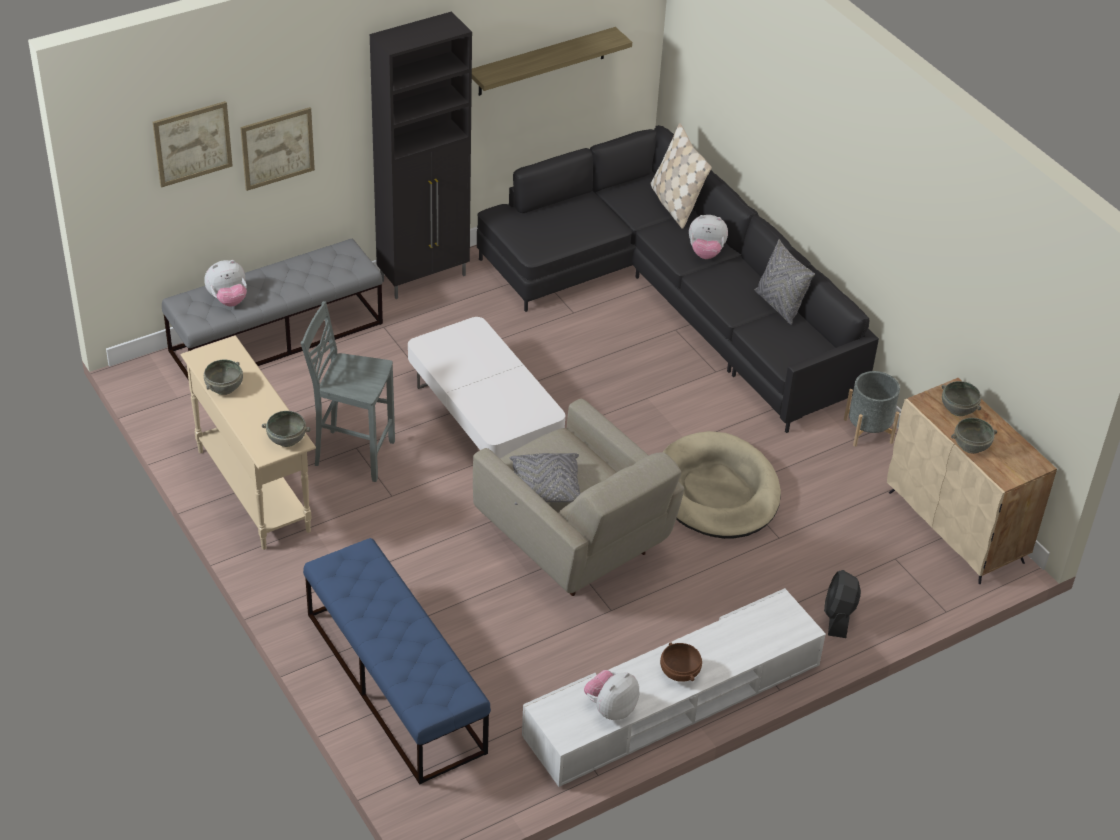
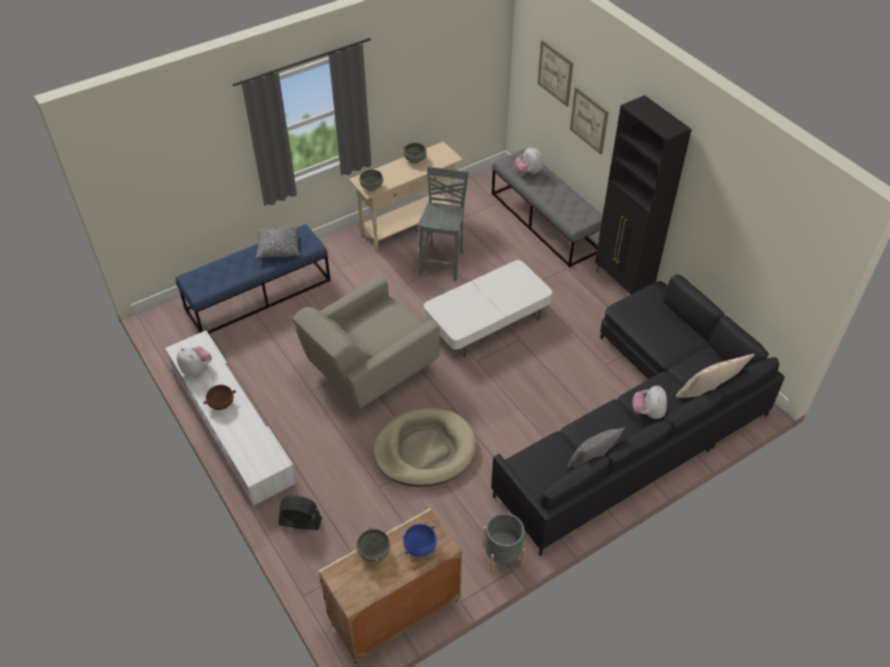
camera: 90 degrees right, 5 degrees up
(542, 62) = (738, 230): shelf -> none
(546, 489) = (366, 321): grey pillow -> grey pillow (278, 248)
(959, 408) = (420, 547): grey bowl -> blue bowl

